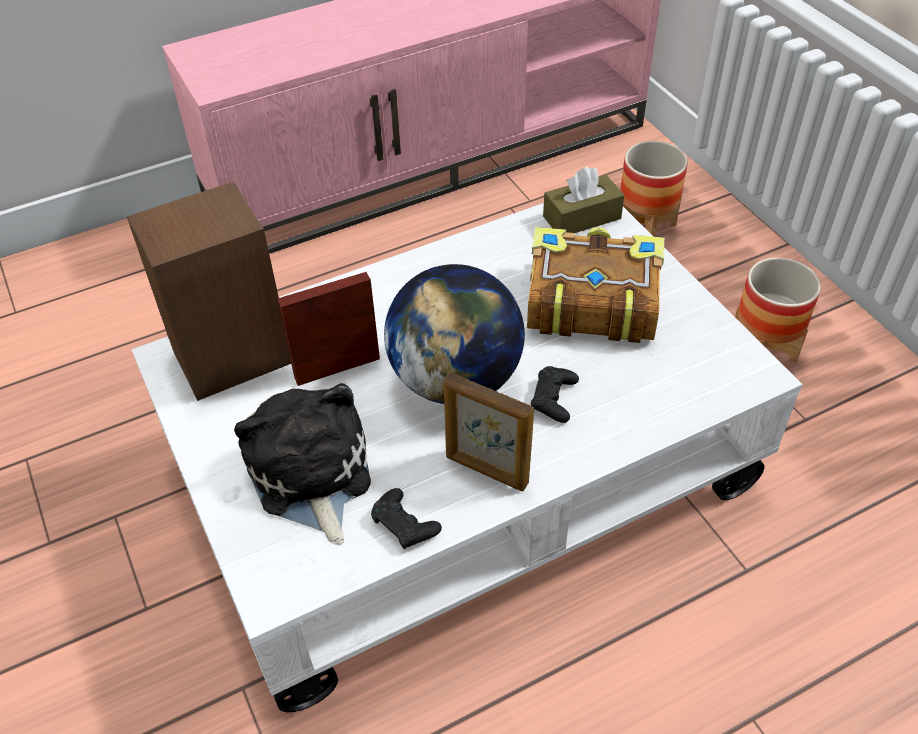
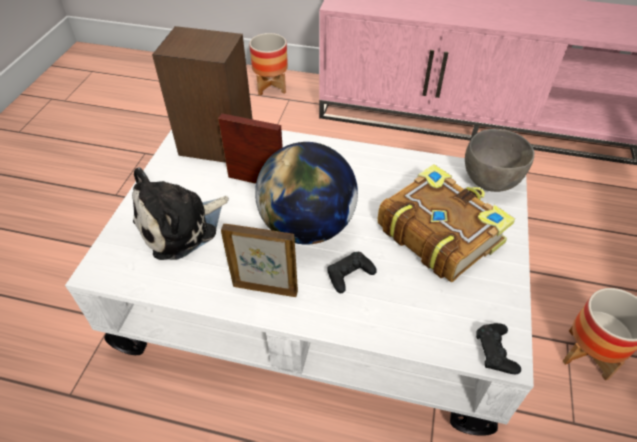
camera: 40 degrees right, 0 degrees up
(310, 476) = (181, 226): plush toy -> plush toy turned 150 degrees counterclockwise
(404, 524) = (192, 284): black game controller -> black game controller (495, 351)
(486, 471) = (265, 287): picture frame -> picture frame turned 120 degrees clockwise
(582, 217) = (489, 181): brown tissue box -> grey bowl
(645, 226) = (577, 226): planter -> planter (271, 87)

